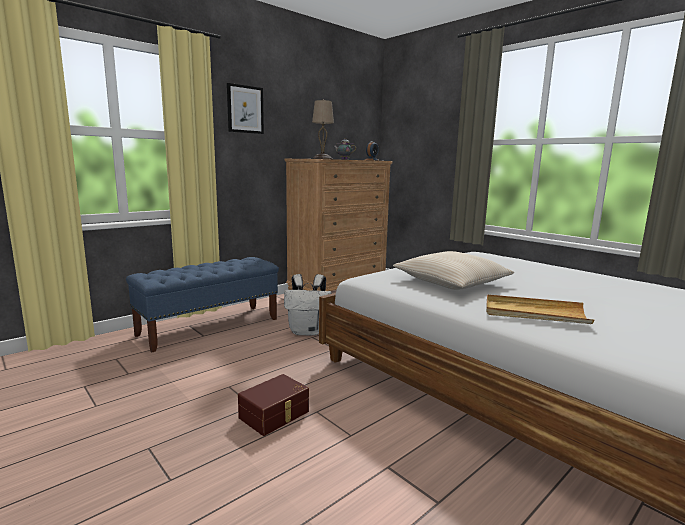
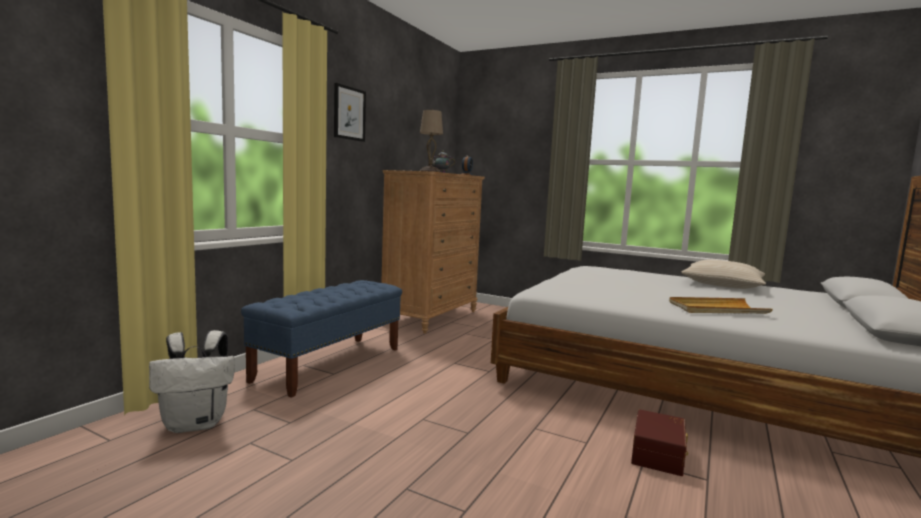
camera: 20 degrees left, 5 degrees down
(275, 415) = (500, 437): brown storage box -> brown storage box (659, 454)
(307, 331) = (444, 358): white backpack -> white backpack (196, 424)
(452, 282) = (615, 290): beige pillow -> beige pillow (722, 284)

